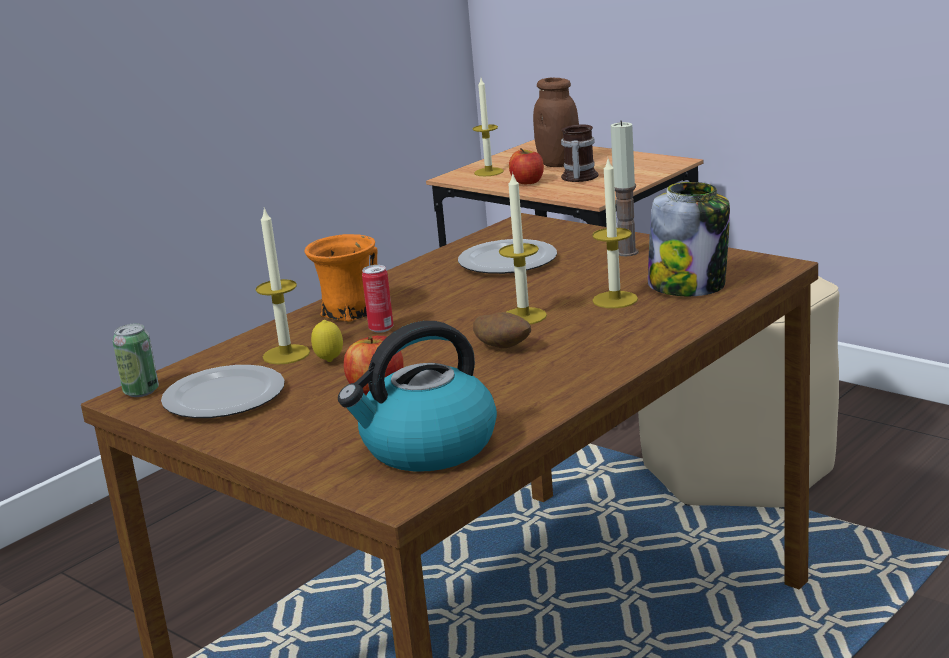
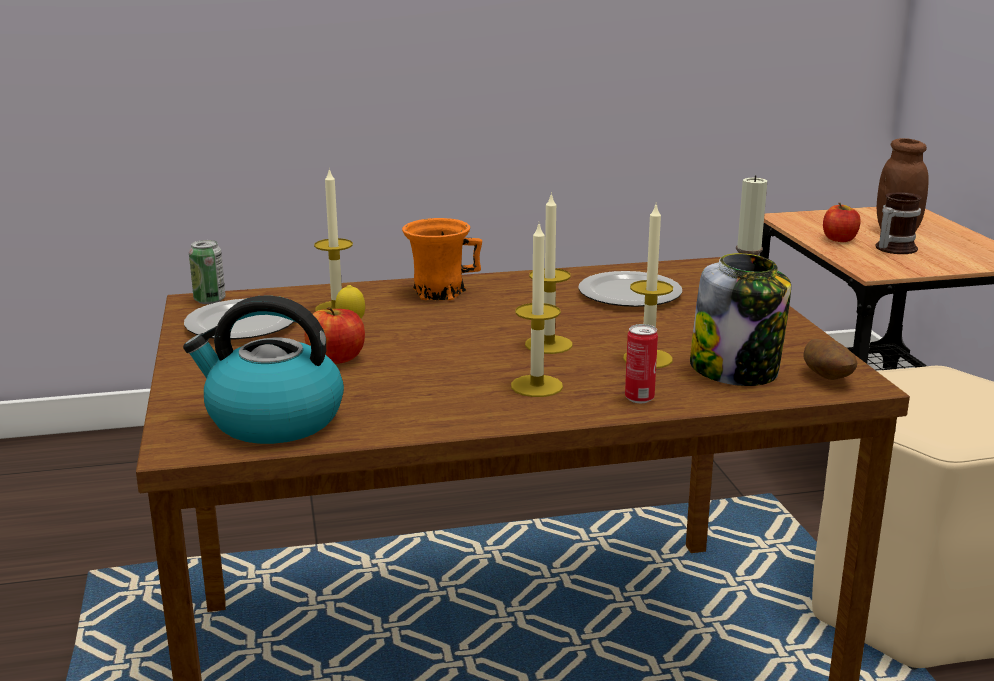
camera: 35 degrees right, 0 degrees up
(381, 329) = (432, 314): can -> can (639, 398)
(488, 172) = (821, 221): candle -> candle (536, 386)
(503, 348) = (482, 364): potato -> potato (827, 378)

